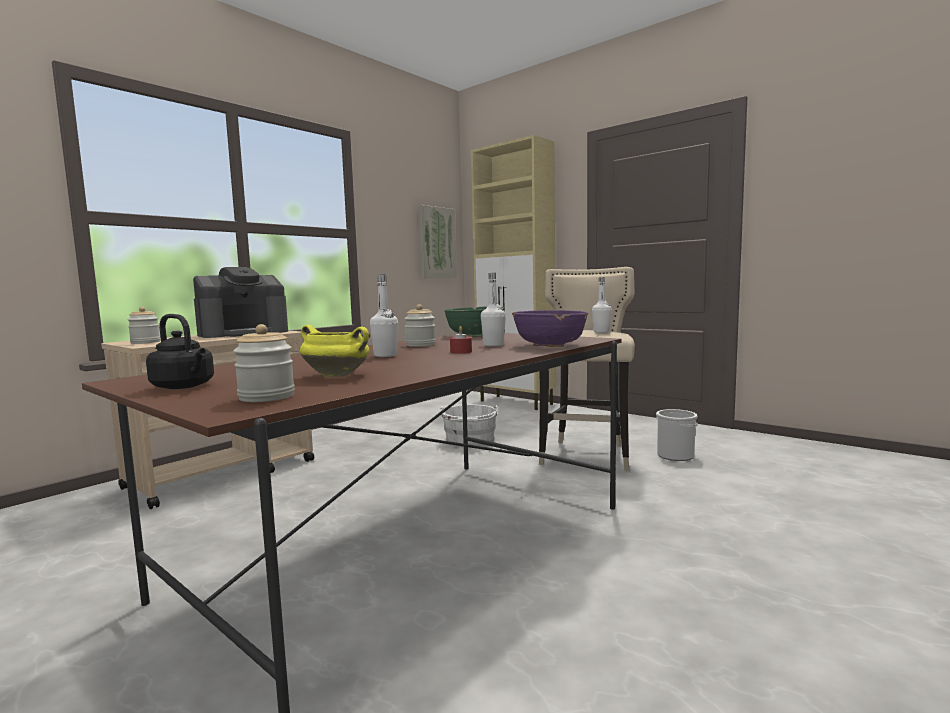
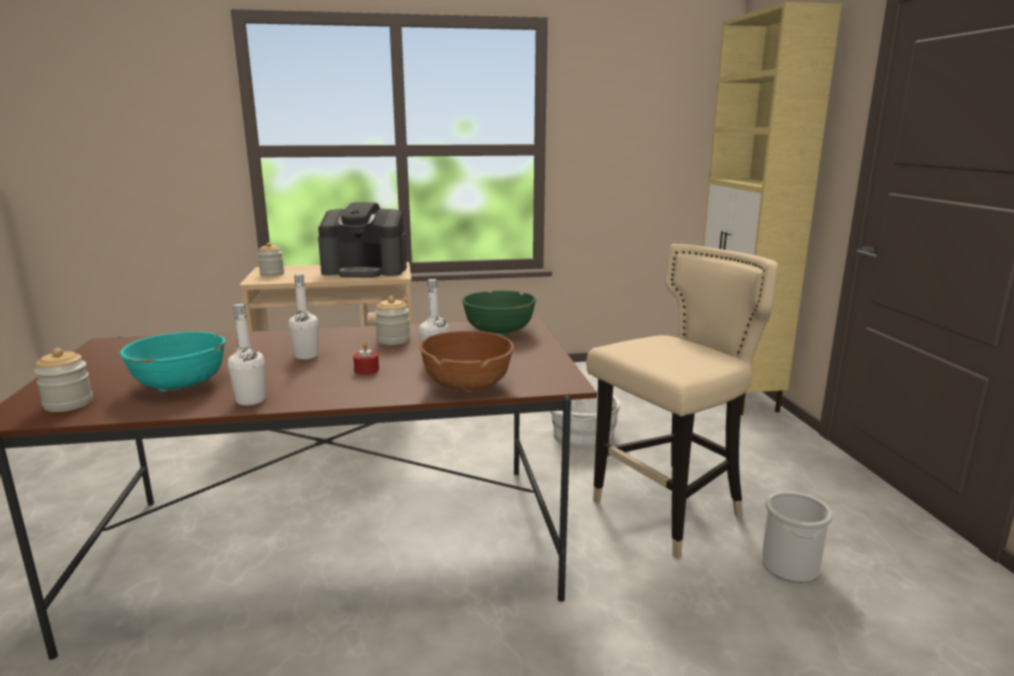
camera: 40 degrees right, 10 degrees up
(185, 386) = (94, 367): black kettle -> none
(338, 375) = (180, 384): yellow cooking pot -> turquoise bowl
(436, 243) = (679, 153): picture -> none
(550, 345) = (467, 385): purple bowl -> brown bowl
(601, 332) = (690, 356): white bottle -> white bottle (251, 400)

